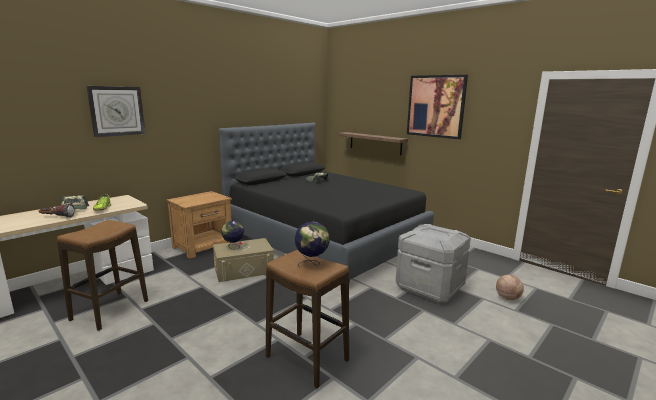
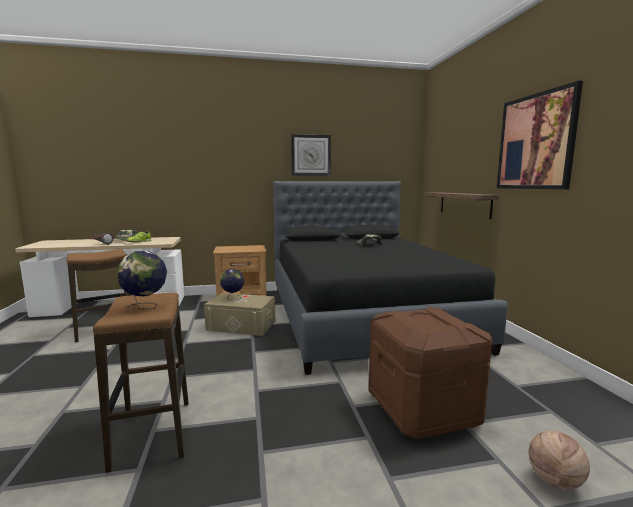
camera: 35 degrees right, 5 degrees down
(117, 111) = (176, 160): wall clock -> wall clock (310, 155)
(430, 287) = (424, 409): grey storage box -> brown storage box

